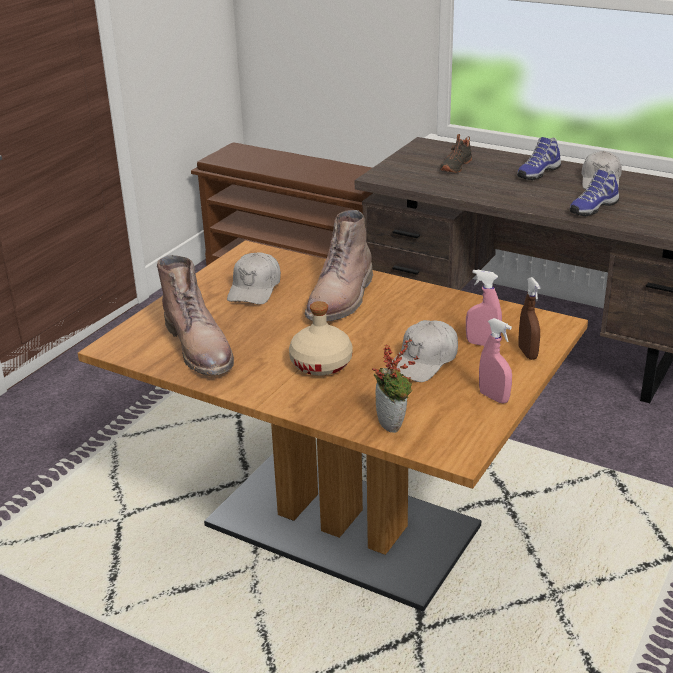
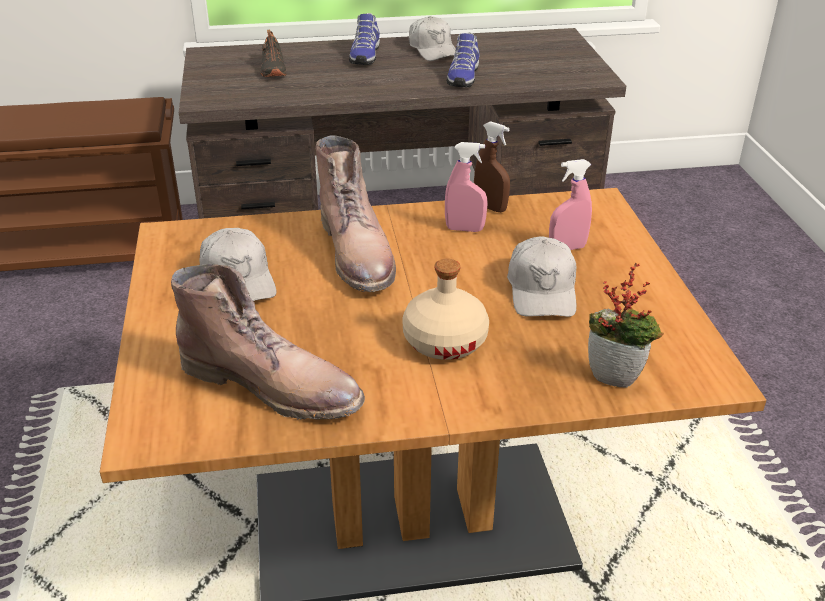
camera: 40 degrees left, 5 degrees up
(494, 397) = (657, 301): pink spray bottle -> pink spray bottle (464, 229)
(527, 353) = (618, 241): brown spray bottle -> brown spray bottle (490, 207)

